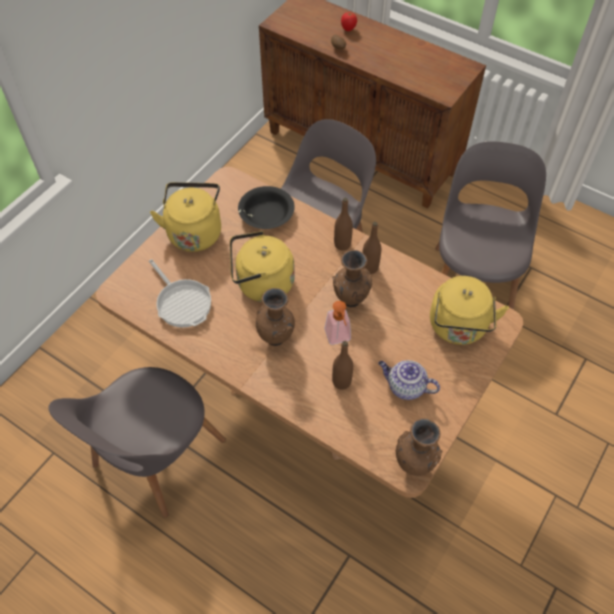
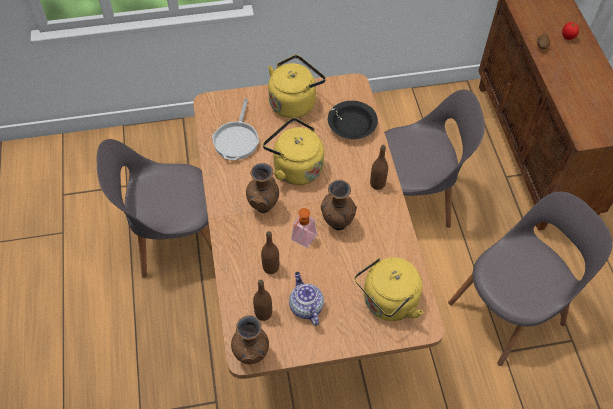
camera: 45 degrees right, 0 degrees up
(370, 267) = (377, 214): brown bottle -> brown bottle (263, 313)

